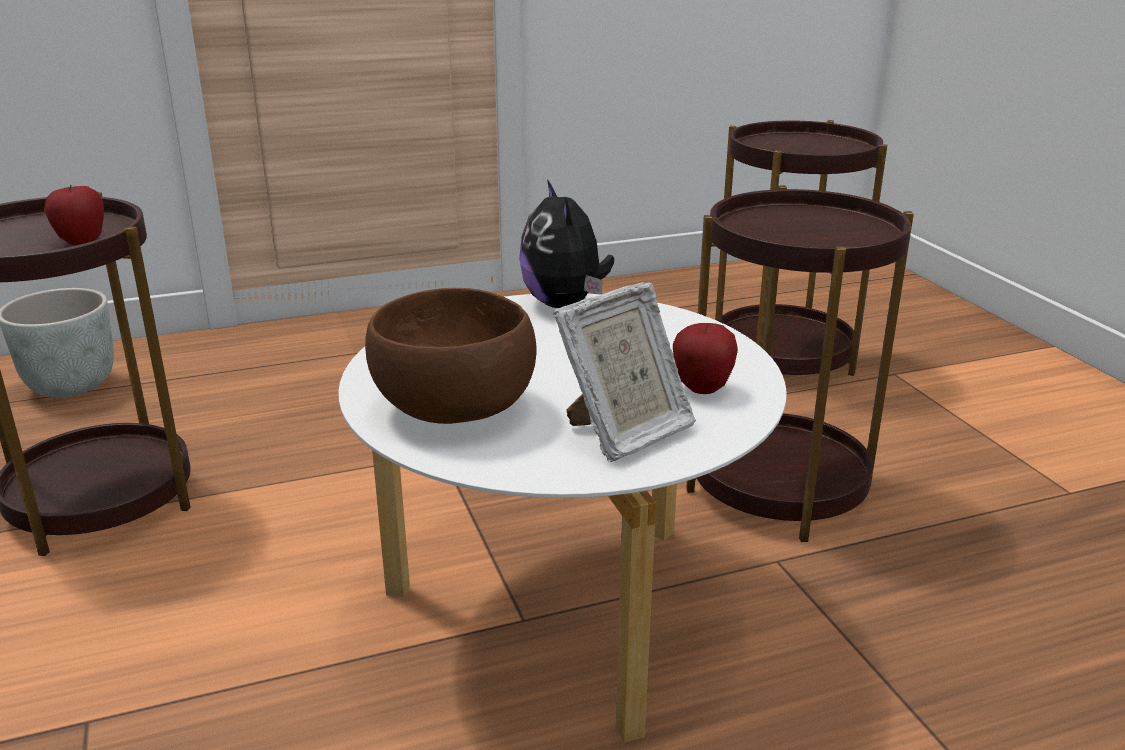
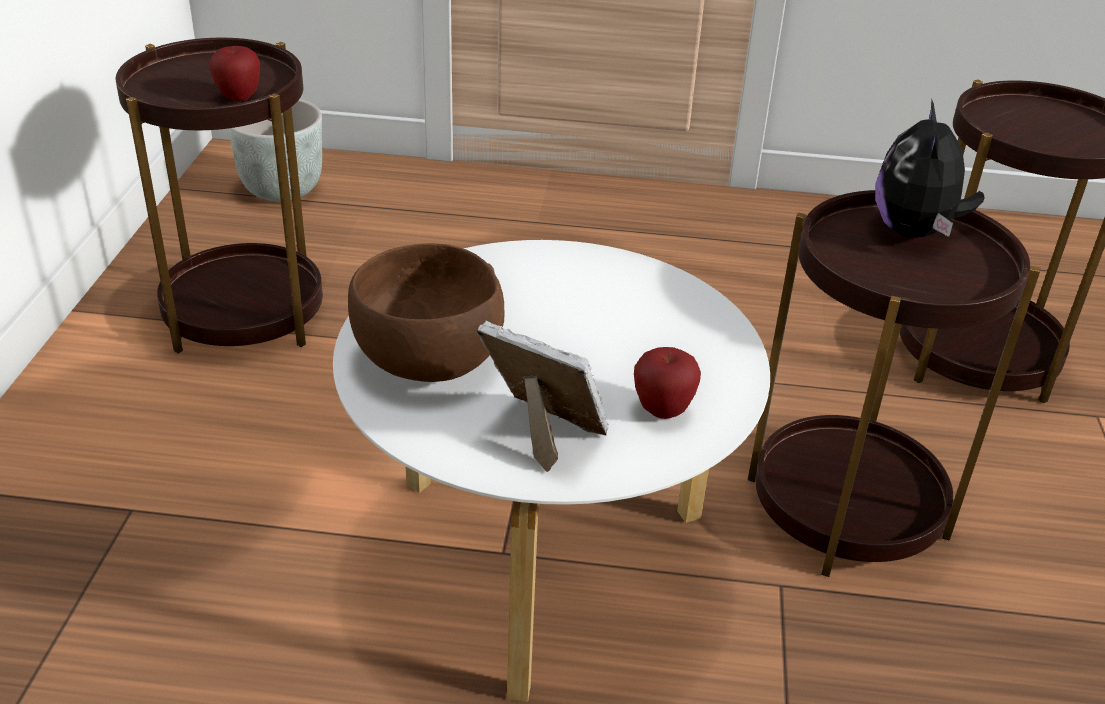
camera: 25 degrees right, 10 degrees up
(565, 304) = (627, 268): plush toy -> plush toy (914, 232)
(624, 433) = (546, 436): picture frame -> picture frame turned 135 degrees counterclockwise

